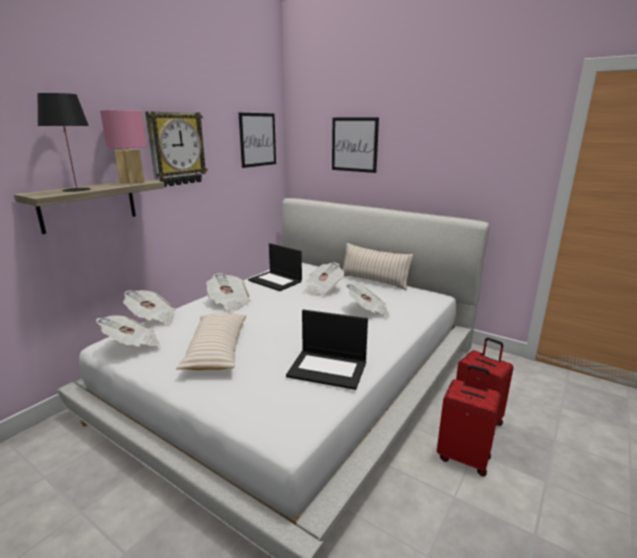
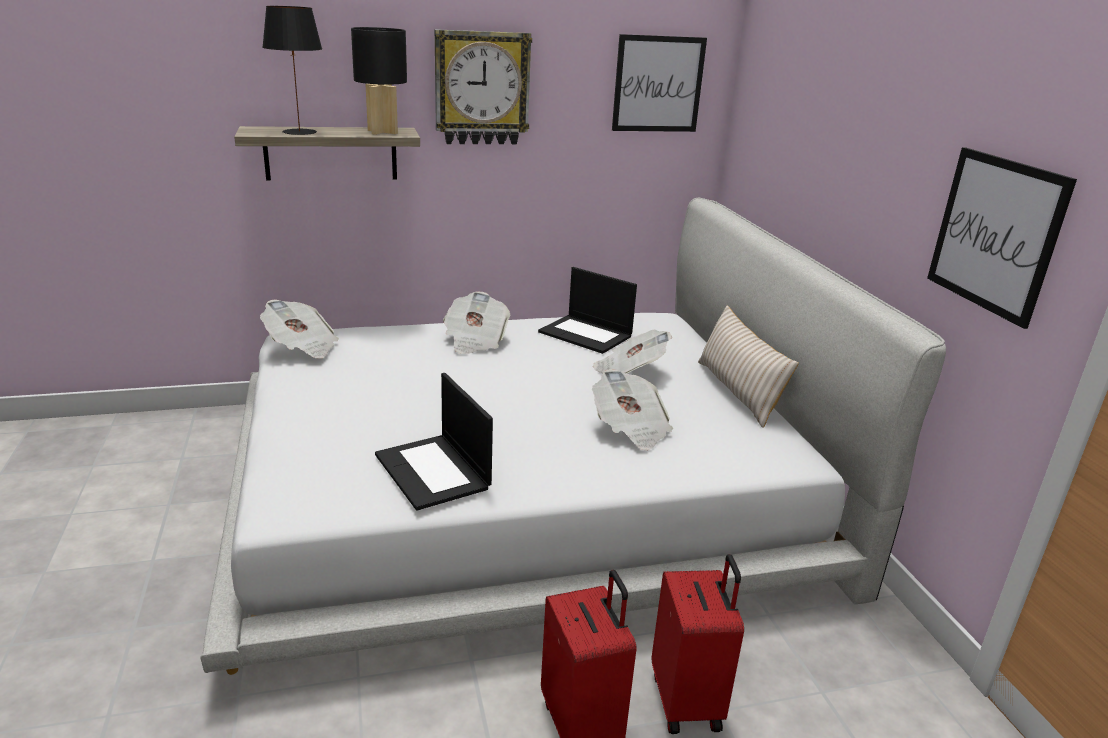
camera: 40 degrees right, 5 degrees up
(133, 182) = (383, 132): pink table lamp -> black table lamp
(152, 318) = (367, 325): newspaper -> none
(216, 350) = (366, 390): beige pillow -> none
(276, 281) = (586, 334): laptop -> laptop turned 45 degrees counterclockwise
(354, 144) = (809, 118): picture -> picture (995, 234)

